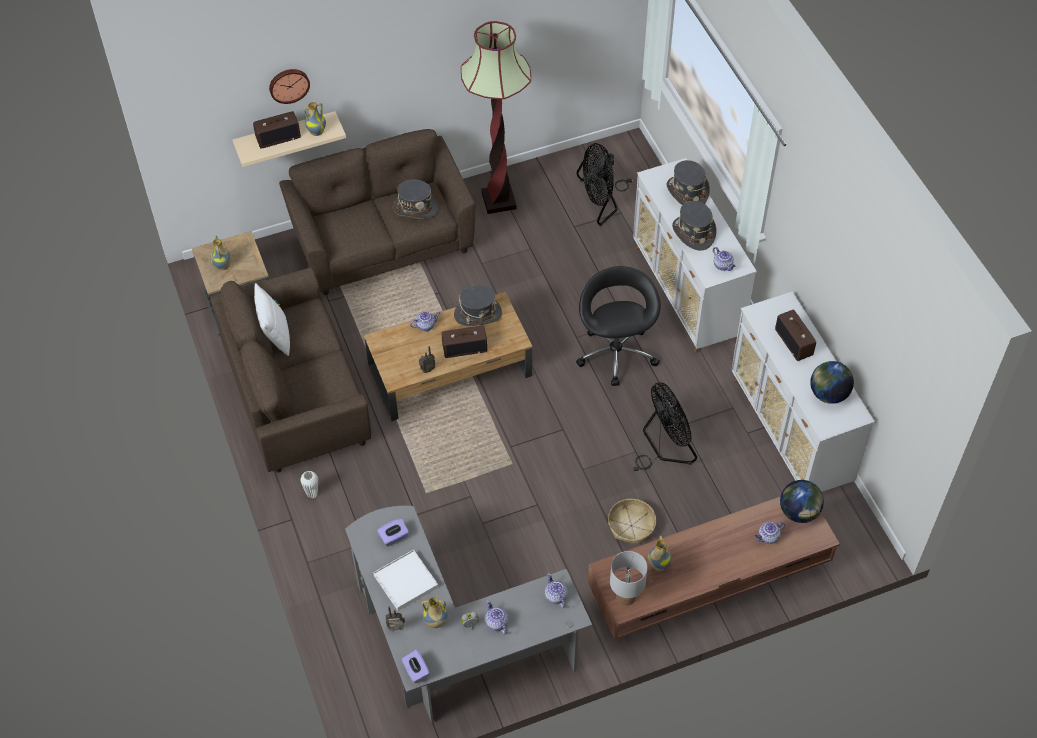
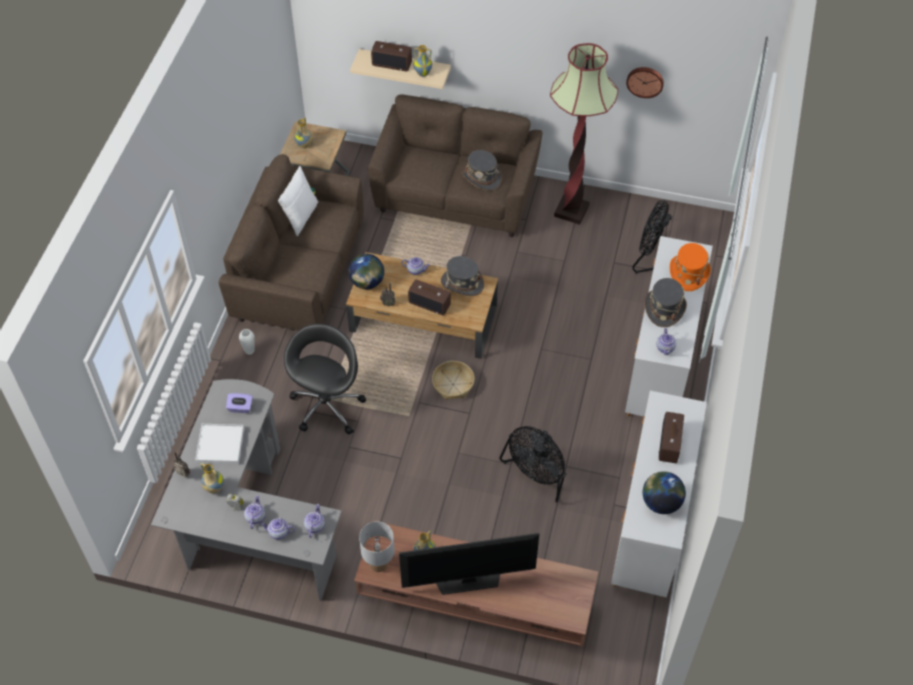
camera: 35 degrees right, 0 degrees up
(289, 85) = (413, 23): wall clock -> wall clock (645, 81)
(416, 671) = (169, 514): purple tissue box -> none
(616, 354) = (561, 380): black office chair -> black office chair (327, 405)
(631, 525) = (458, 519): basket -> basket (453, 384)
(662, 444) = (537, 471): black fan -> black fan turned 120 degrees clockwise
(687, 192) = (688, 273): grey hat -> orange hat
(711, 561) = (468, 579): none -> television
(768, 537) = (530, 591): teapot -> teapot (278, 532)
(799, 512) = (573, 587): globe -> globe (367, 282)

